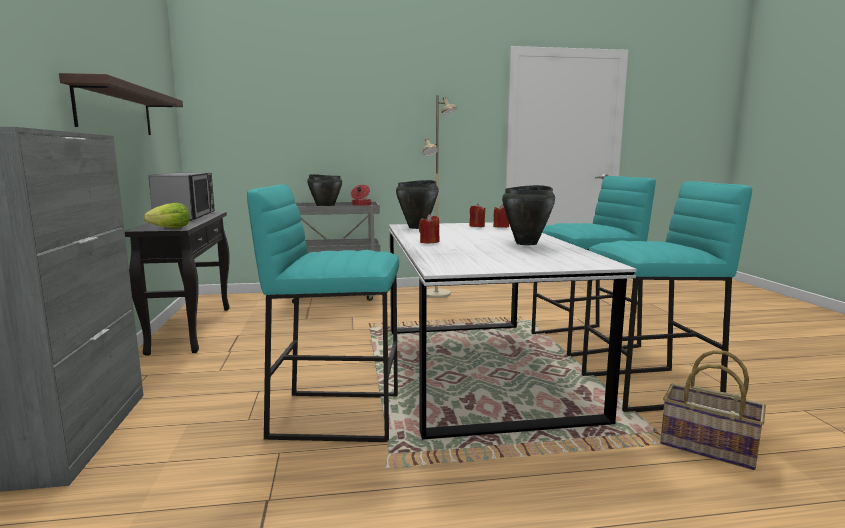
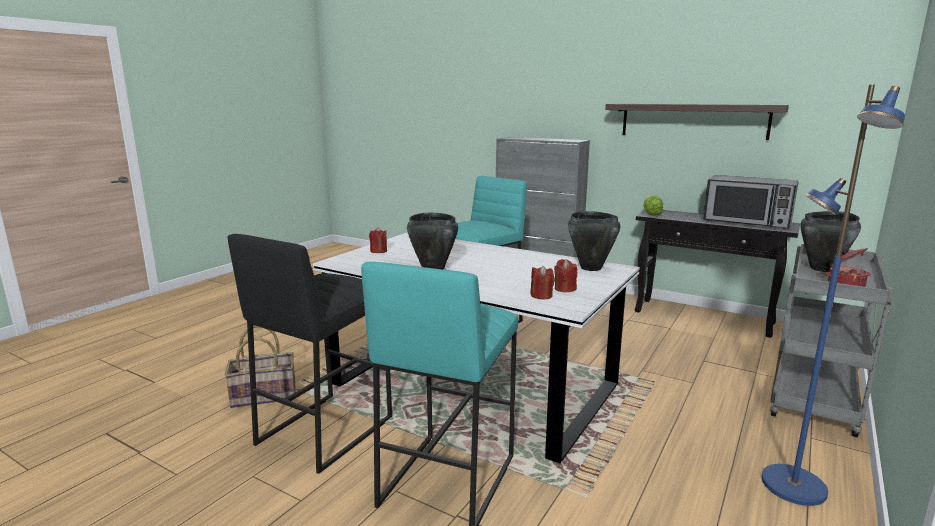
camera: 130 degrees right, 5 degrees up
(429, 242) = (497, 252): red candle -> red candle (378, 251)
(437, 294) = (792, 486): beige floor lamp -> blue floor lamp
(649, 390) = (324, 430): turquoise stool -> black stool

